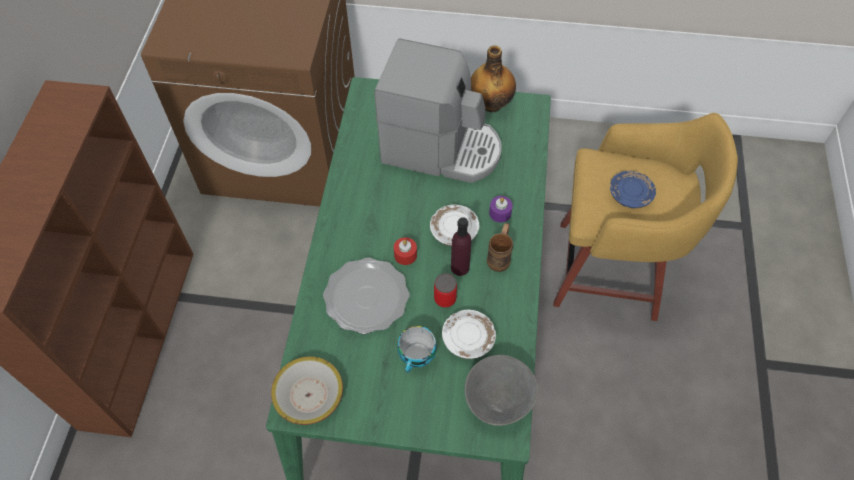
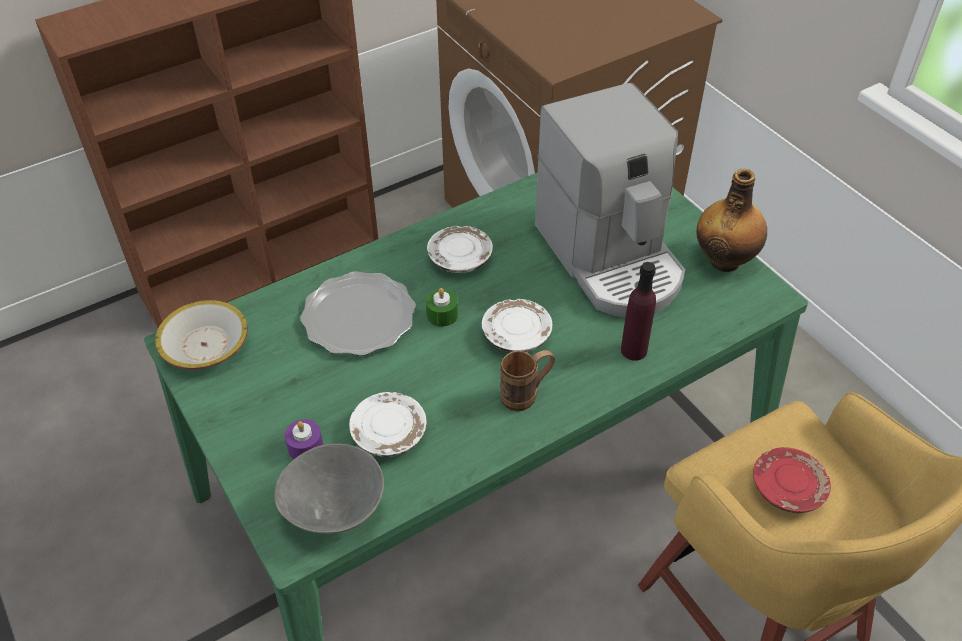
camera: 50 degrees right, 10 degrees down
(369, 216) = (459, 258): none -> white plate
(405, 255) = (442, 315): red candle -> green candle
(417, 357) = (325, 403): cup -> none
(445, 298) = (420, 381): can -> none
(460, 267) = (474, 369): purple bottle -> purple bottle (633, 350)
(500, 213) = (585, 359): purple candle -> purple candle (305, 447)
(630, 194) = (787, 488): blue plate -> red plate

